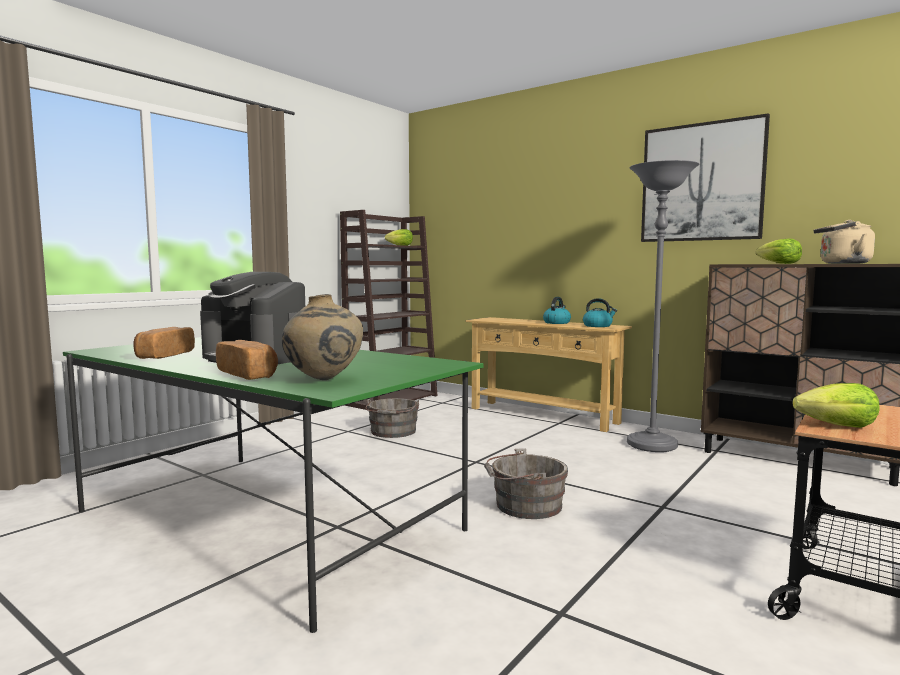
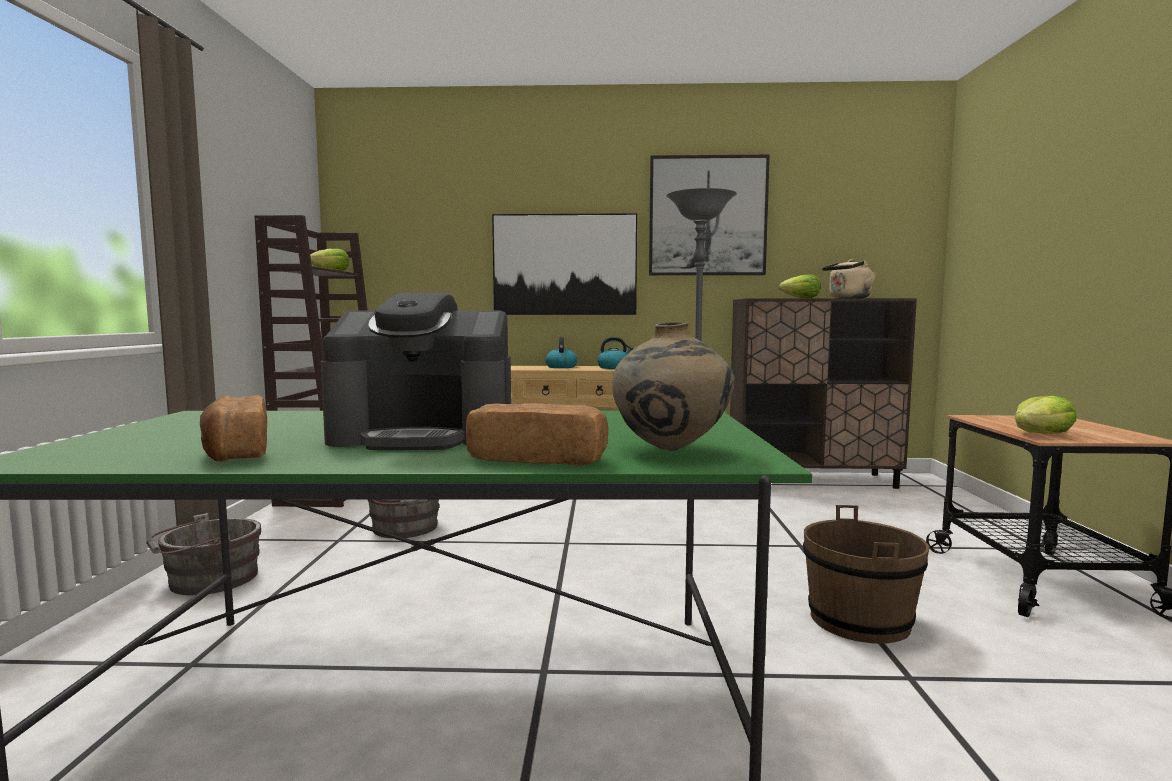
camera: 35 degrees left, 0 degrees up
(524, 506) = (696, 578): grey bucket -> grey bucket (208, 580)
(570, 234) = (564, 264): none -> picture
(600, 568) = (859, 621): none -> brown bucket

